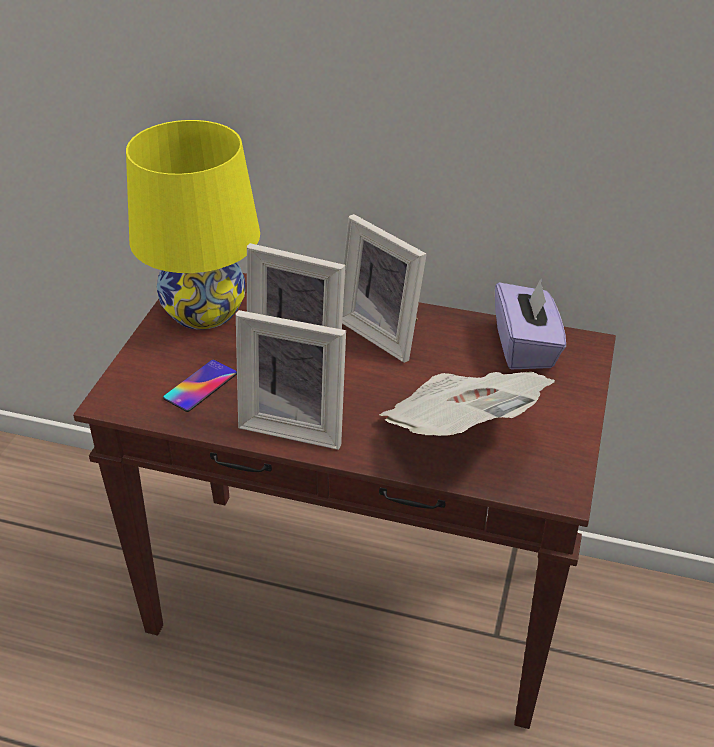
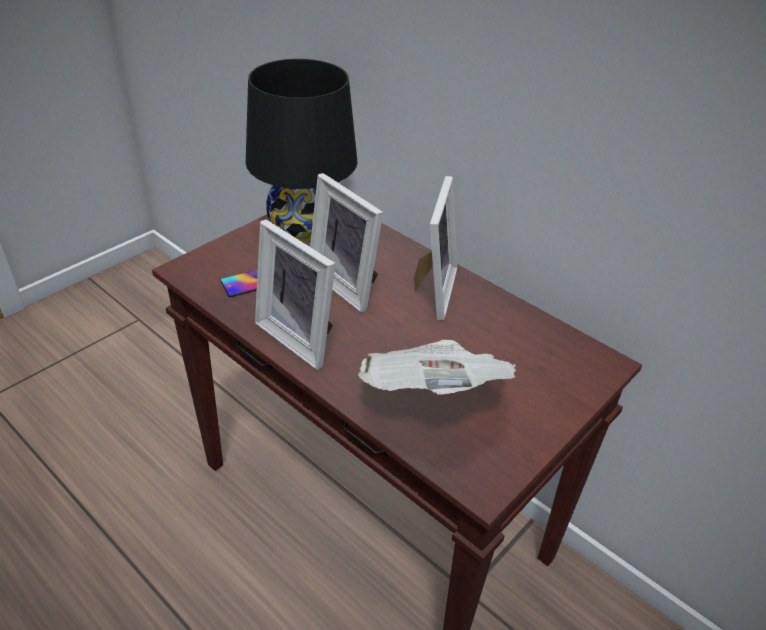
camera: 25 degrees right, 0 degrees up
(204, 310) = (304, 227): yellow table lamp -> black table lamp
(384, 332) = (430, 290): picture frame -> picture frame turned 150 degrees counterclockwise
(525, 347) = (546, 345): purple tissue box -> none

